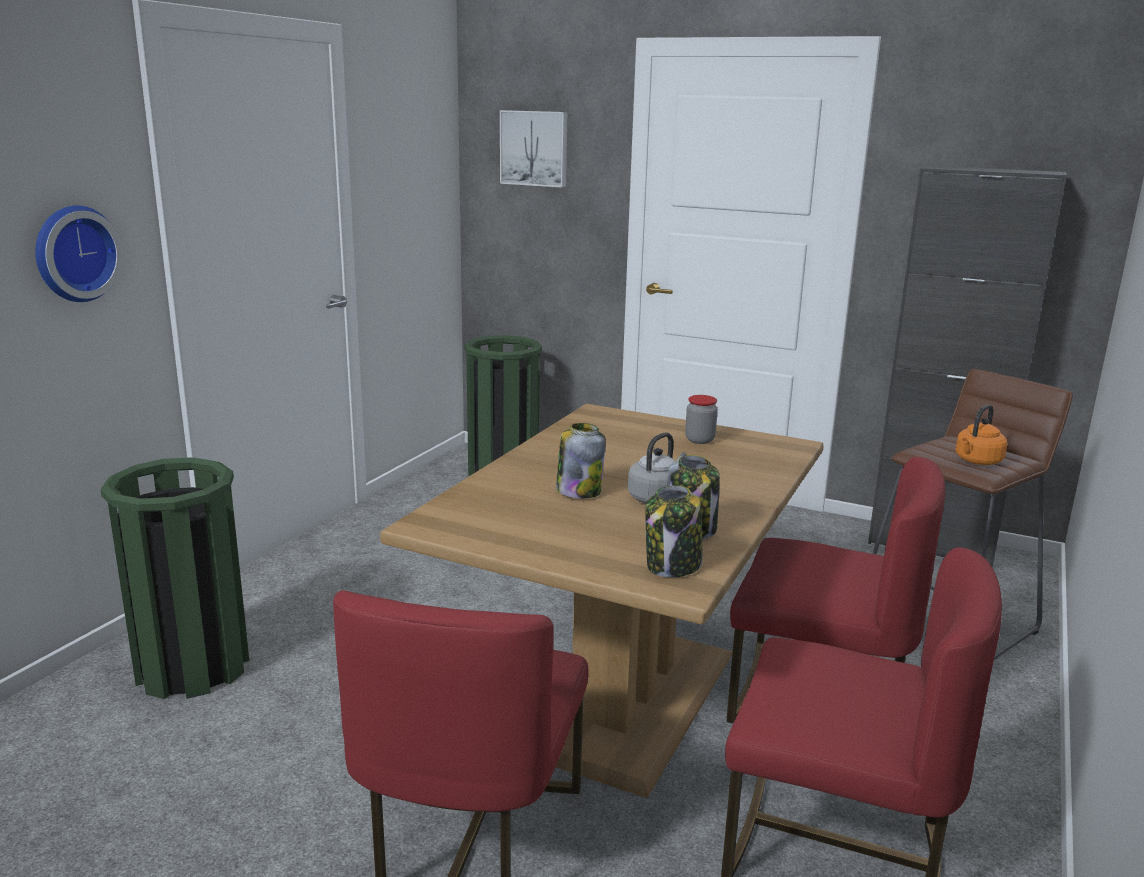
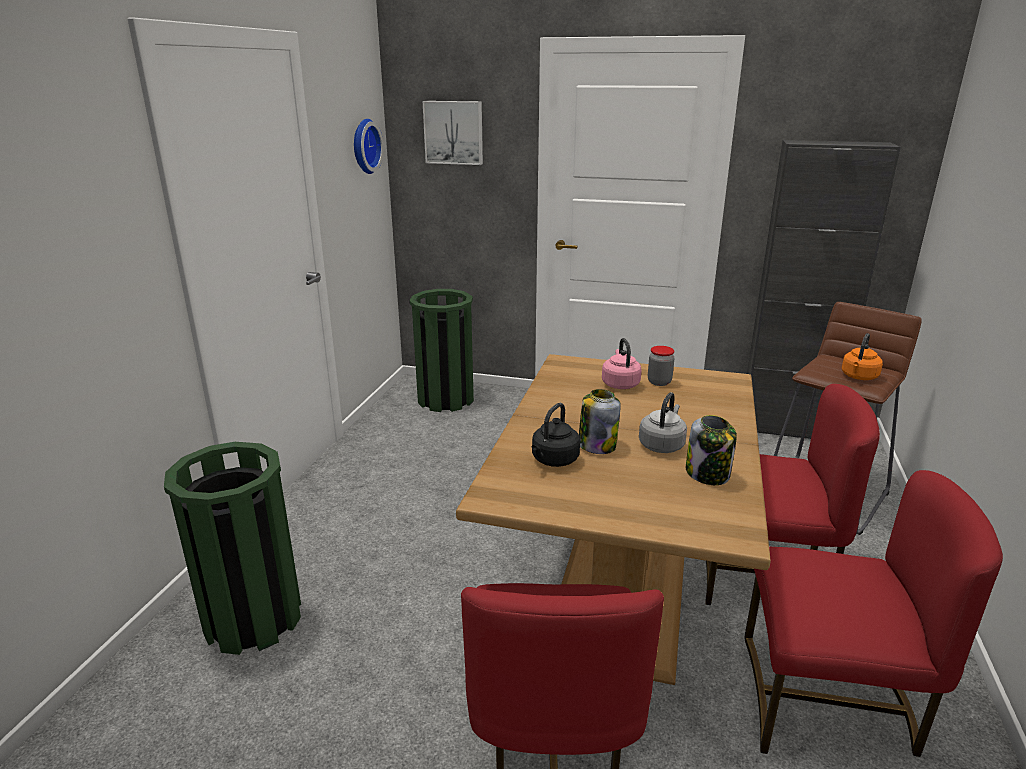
camera: 10 degrees left, 5 degrees up
(74, 253) = (104, 269): wall clock -> wall clock (364, 146)
(518, 499) = (553, 460): none -> black kettle
(650, 437) = (620, 383): none -> pink kettle
(673, 566) = (717, 515): jar -> none

